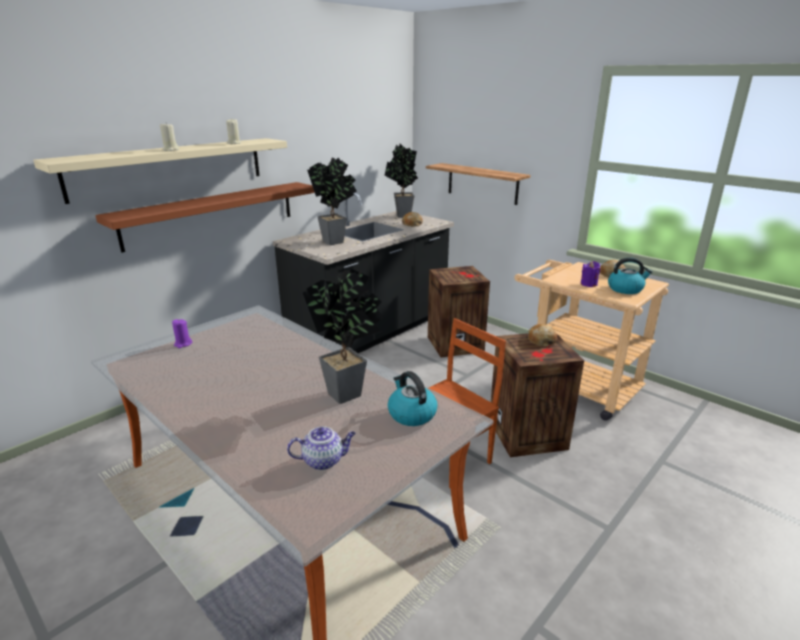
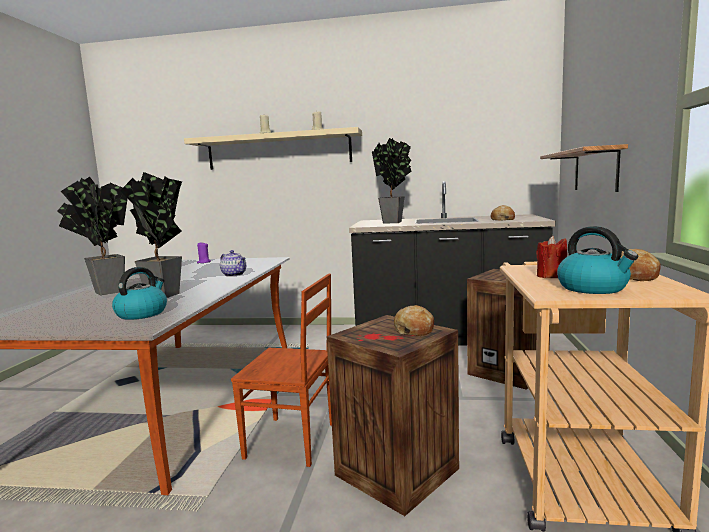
camera: 55 degrees right, 15 degrees down
(212, 214) = (307, 189): brown shelf -> none
(324, 460) = (55, 312): teapot -> teapot (234, 275)
(402, 216) = (515, 216): potted plant -> potted plant (104, 292)
(588, 284) = (551, 276): purple candle -> red candle

